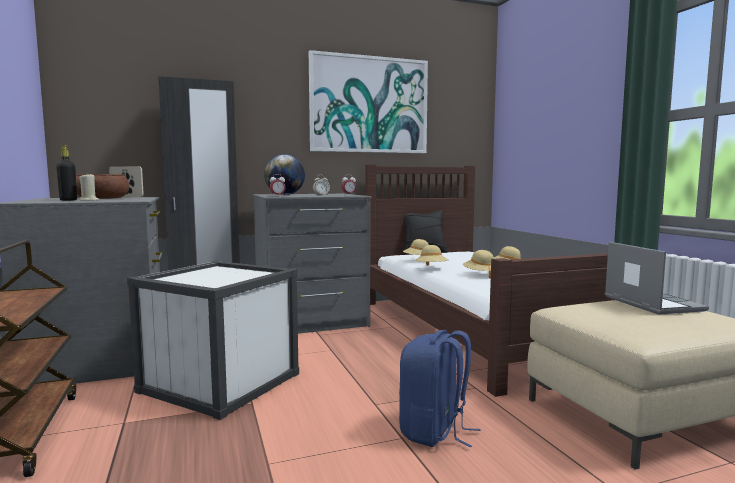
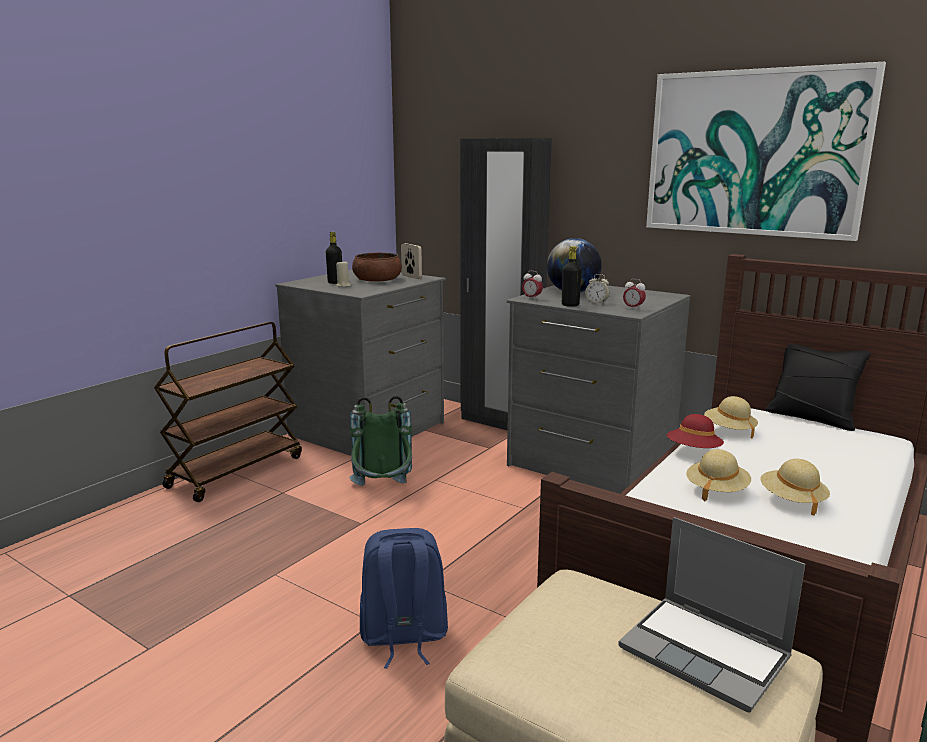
camera: 55 degrees right, 10 degrees up
(220, 382) = (383, 492): white storage box -> green backpack
(313, 196) = (570, 305): none -> black bottle
(431, 268) = (693, 451): beige hat -> red hat
(650, 303) = (707, 653): laptop -> laptop turned 90 degrees clockwise

